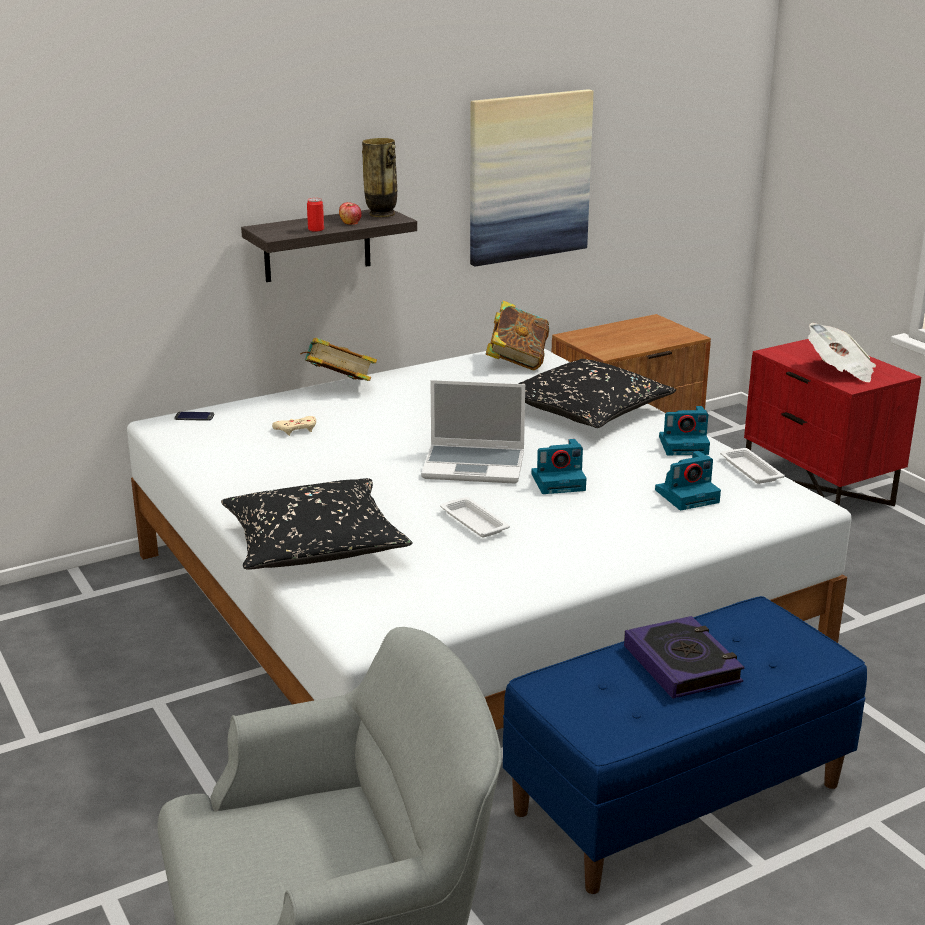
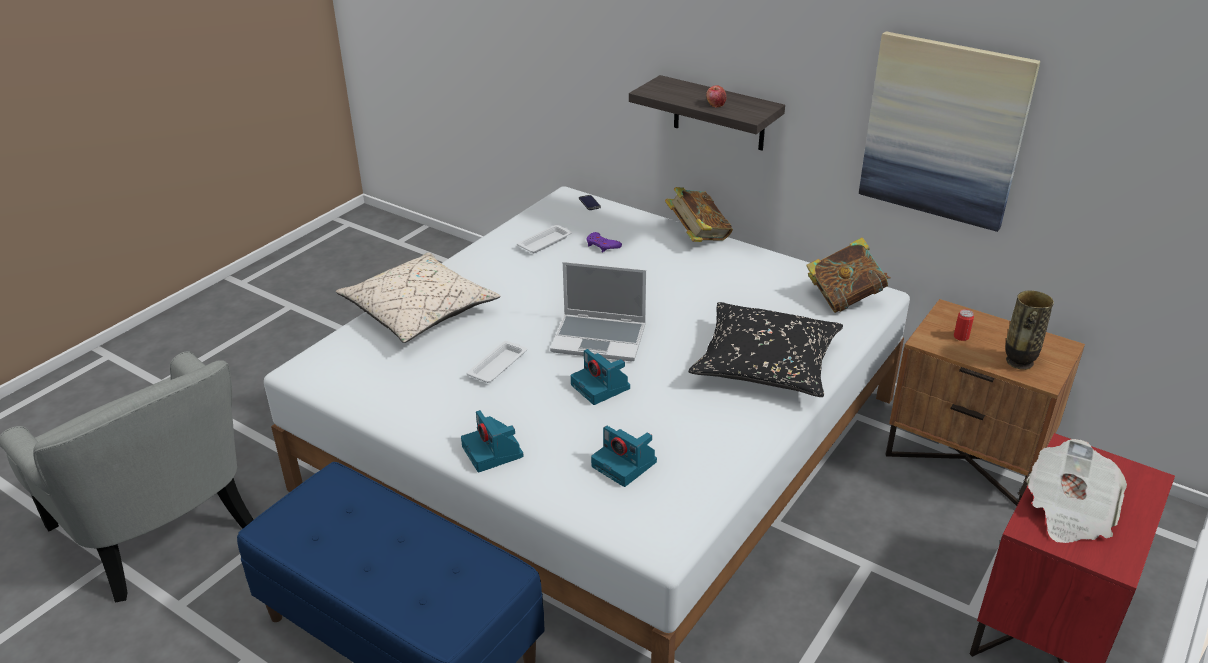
camera: 65 degrees right, 10 degrees up
(296, 429) = (602, 245): beige game controller -> purple game controller
(314, 546) = (419, 311): black pillow -> beige pillow
(316, 229) = (680, 98): can -> can (961, 337)
(381, 214) = (755, 108): vase -> vase (1018, 362)
(475, 465) = (600, 338): laptop -> laptop turned 60 degrees counterclockwise
(682, 664) = (392, 544): book -> none
(684, 445) = (739, 439): camera -> camera (493, 452)
(750, 469) = (715, 492): white tray -> white tray (545, 242)

